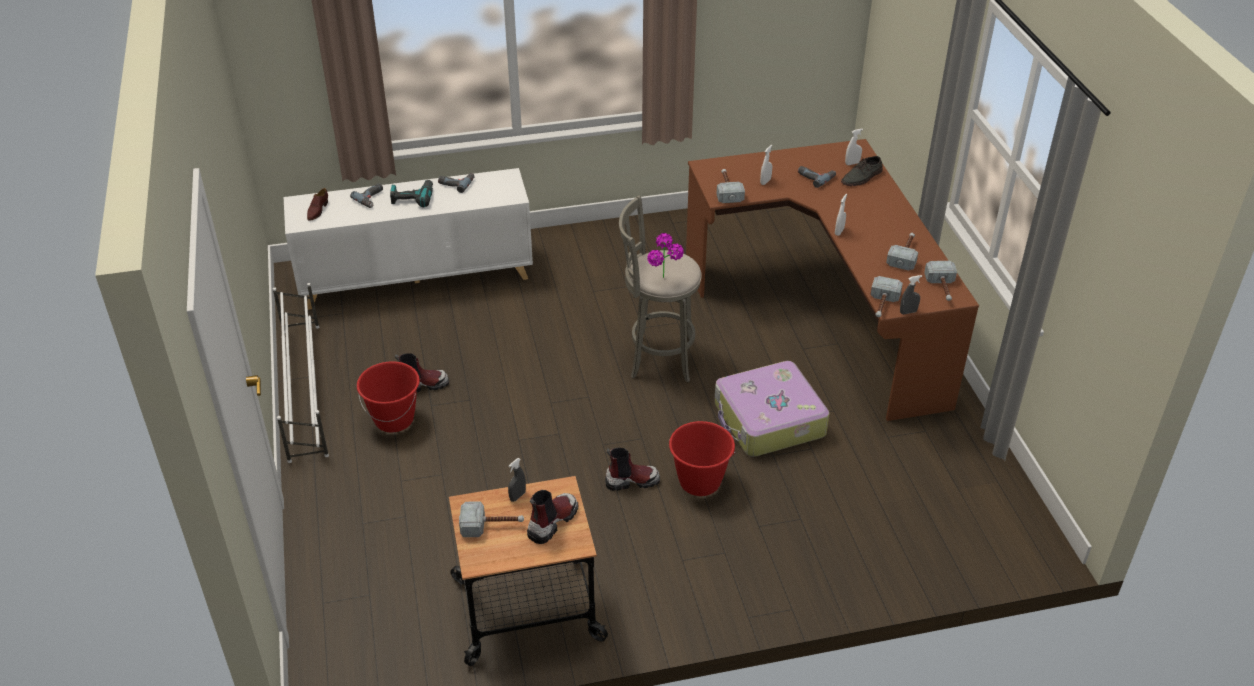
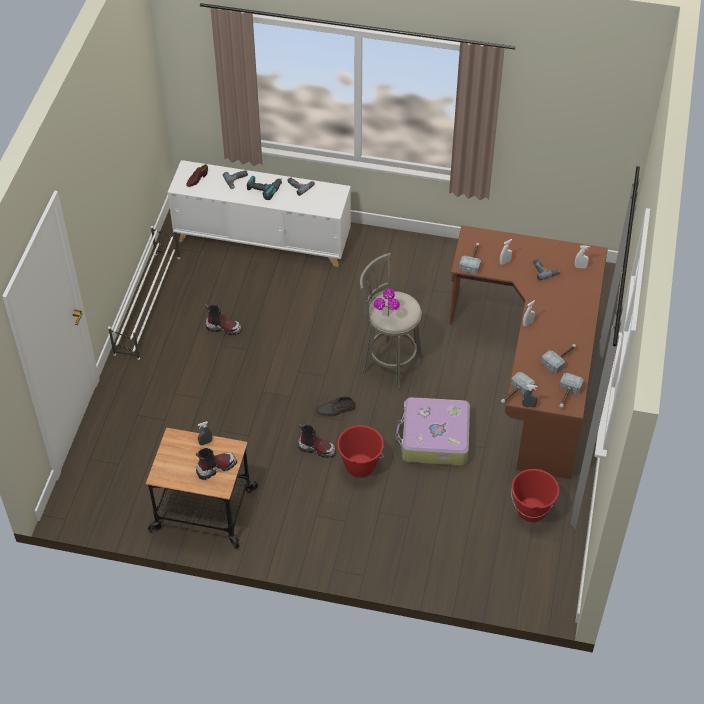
camera: 25 degrees right, 10 degrees up
(394, 419) = (192, 347): red bucket -> red bucket (531, 510)
(492, 525) = (180, 456): hammer -> none
(862, 177) = (579, 282): grey shoe -> grey shoe (336, 409)

